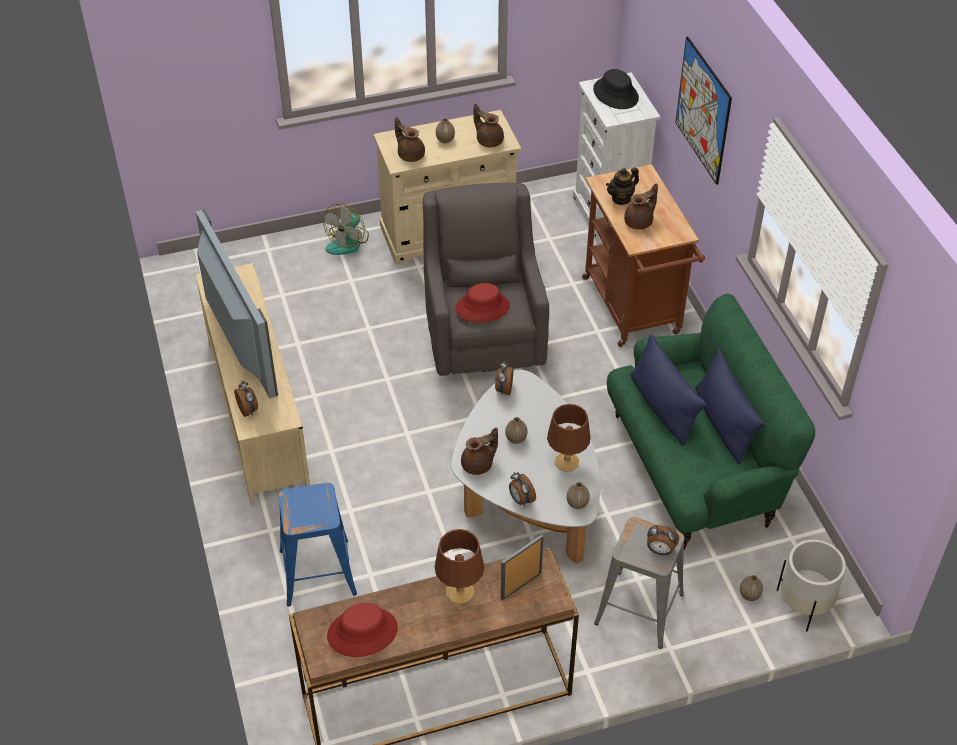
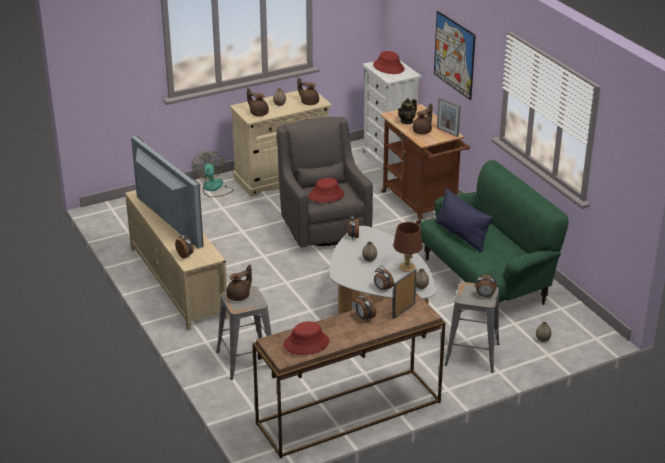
camera: 10 degrees left, 15 degrees down
(318, 572) = (247, 359): blue stool -> grey stool
(348, 242) = (213, 188): fan -> fan turned 150 degrees clockwise
(460, 592) = (365, 318): brown table lamp -> alarm clock
(478, 465) = (348, 274): brown teapot -> brown teapot (239, 296)
(616, 94) = (388, 67): black hat -> red hat
(676, 228) = (447, 132): none -> picture frame
(723, 423) = (503, 239): blue pillow -> none
(804, 604) = (580, 340): white planter -> none

